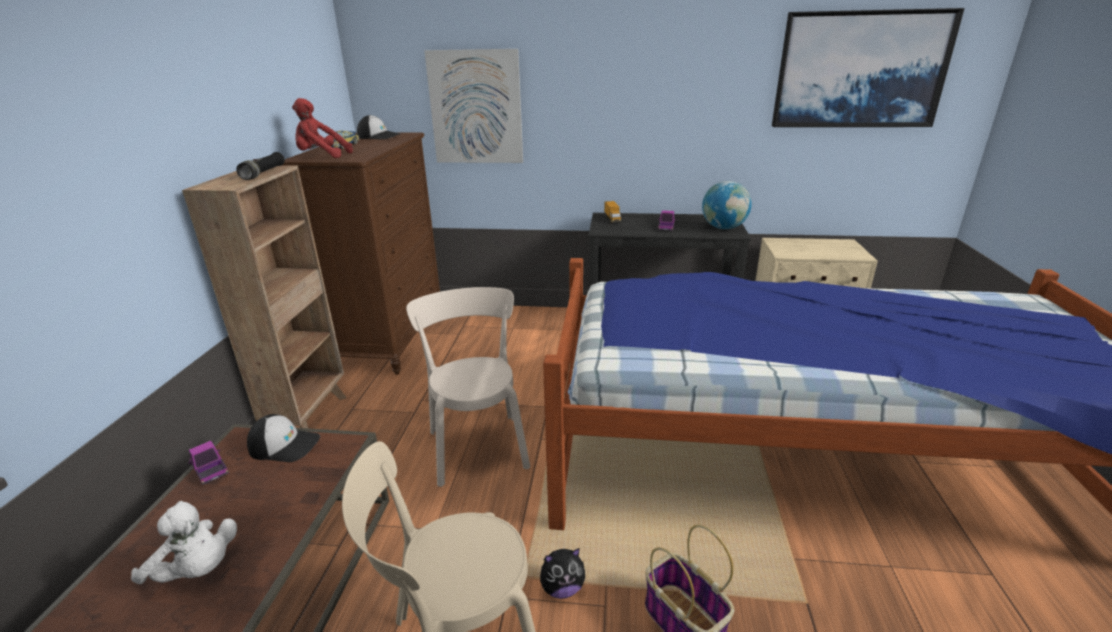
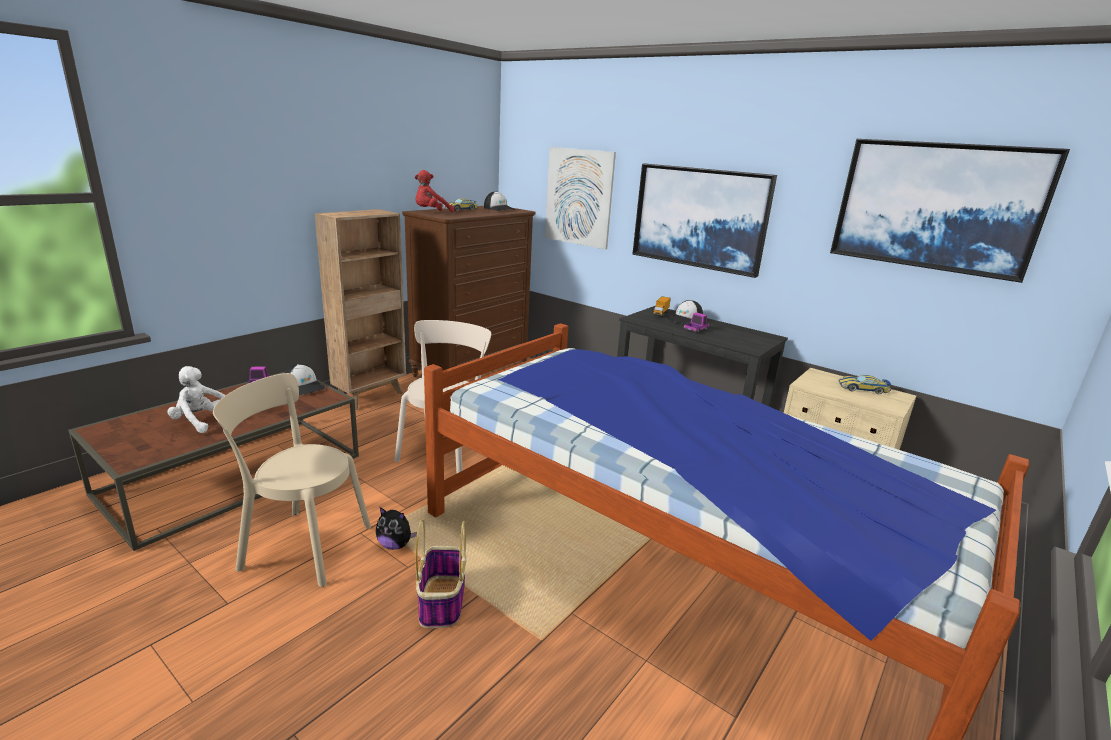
camera: 30 degrees right, 5 degrees down
(197, 571) = (202, 422): white plush toy -> white plush toy turned 150 degrees clockwise
(264, 173) = (371, 213): black flashlight -> none
(321, 156) = (431, 213): red plush toy -> red plush toy turned 75 degrees counterclockwise
(632, 111) = (700, 218): none -> picture
(641, 220) = (685, 320): none -> cap
(723, 228) = (750, 342): globe -> none
(820, 245) = (863, 389): none -> toy car

